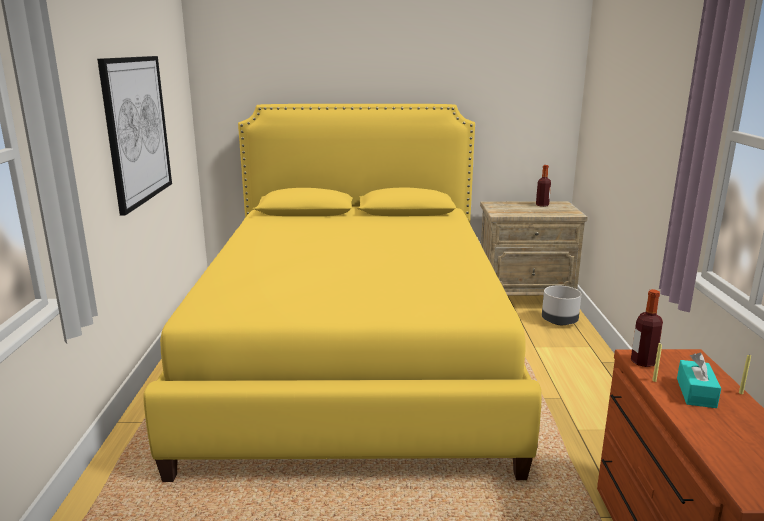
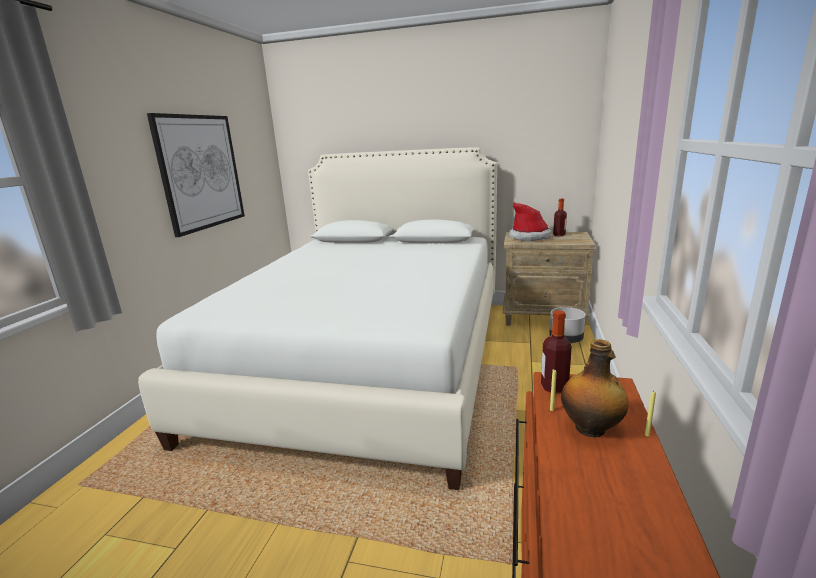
camera: 15 degrees right, 0 degrees up
(354, 358) = (370, 360): yellow bed -> white bed
(512, 207) = (530, 237): none -> hat
(696, 393) = (591, 429): turquoise tissue box -> bottle

